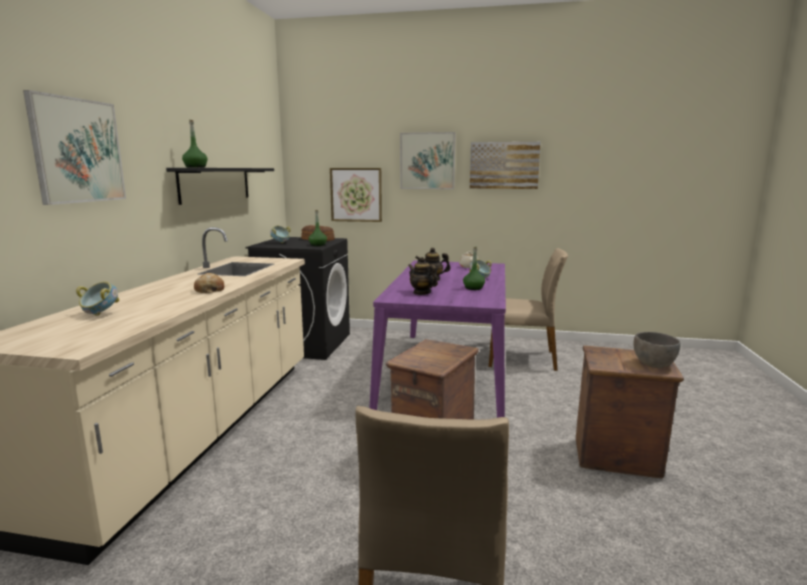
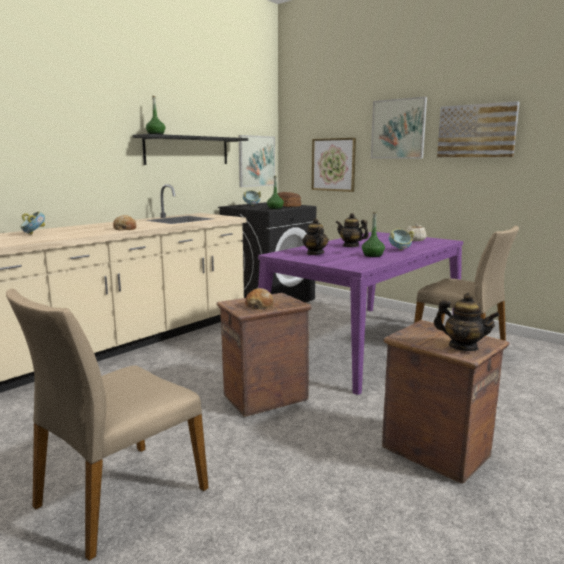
camera: 30 degrees right, 0 degrees up
(78, 151) = (48, 119): picture -> picture (256, 161)
(437, 358) = (259, 305): none -> bread
(653, 364) = (463, 347): grey bowl -> teapot

